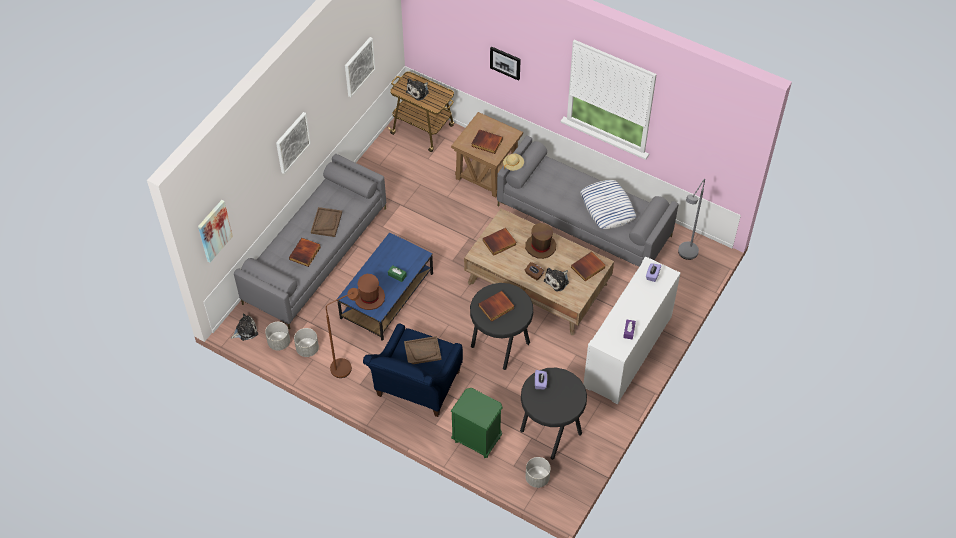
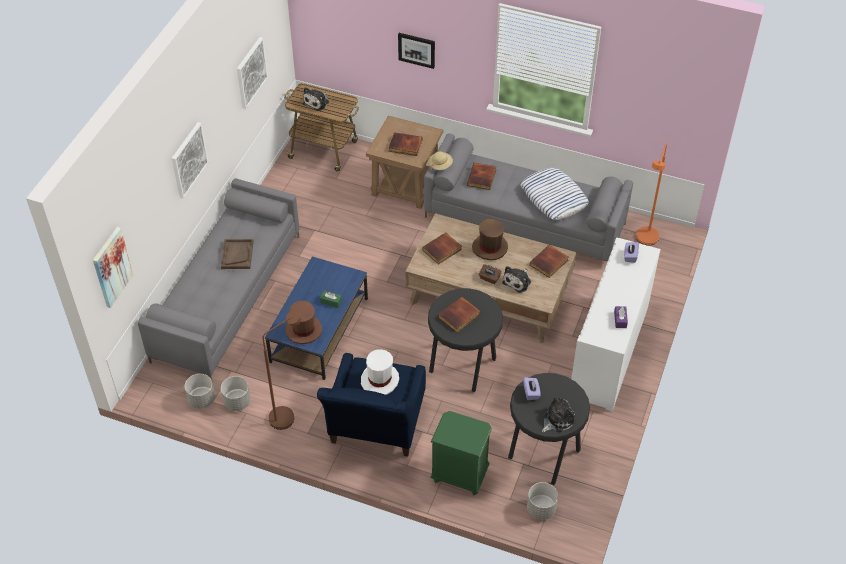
camera: 10 degrees left, 5 degrees down
(245, 331) = (159, 392): plush toy -> plush toy (557, 419)
(305, 253) = (219, 291): book -> book (482, 178)
(422, 351) = (380, 380): brown tray -> white hat
(685, 255) = (645, 241): grey floor lamp -> orange floor lamp

